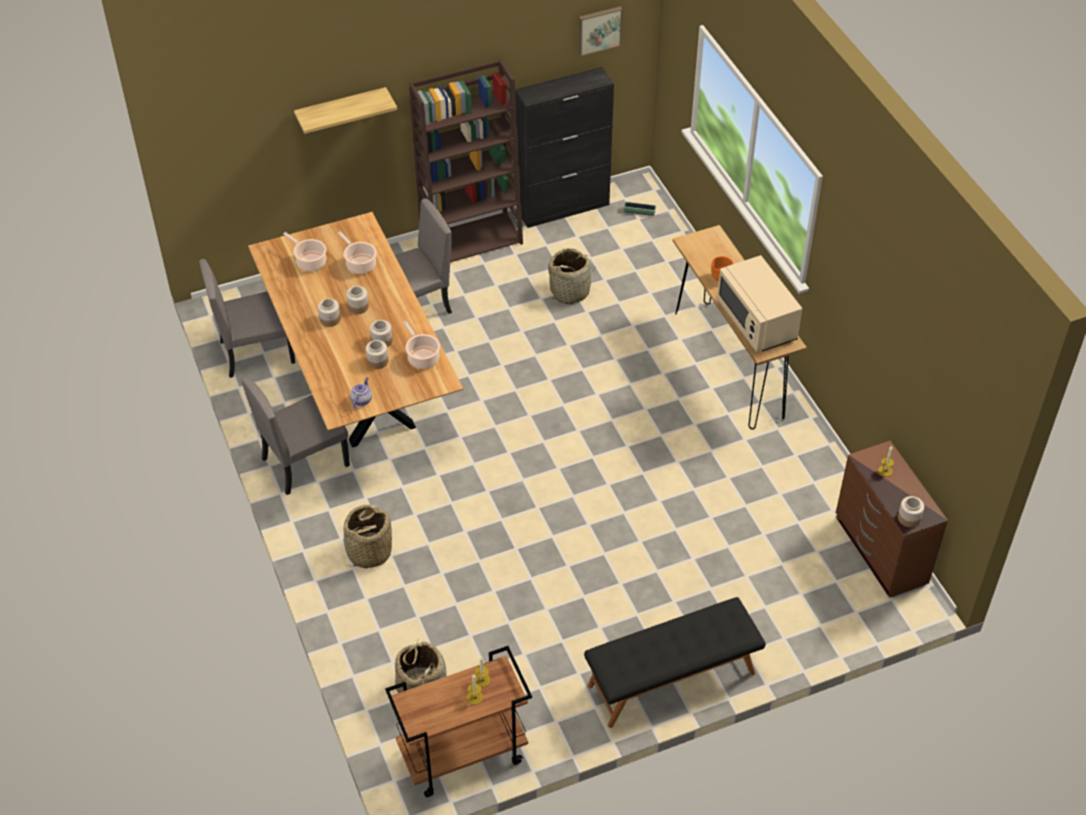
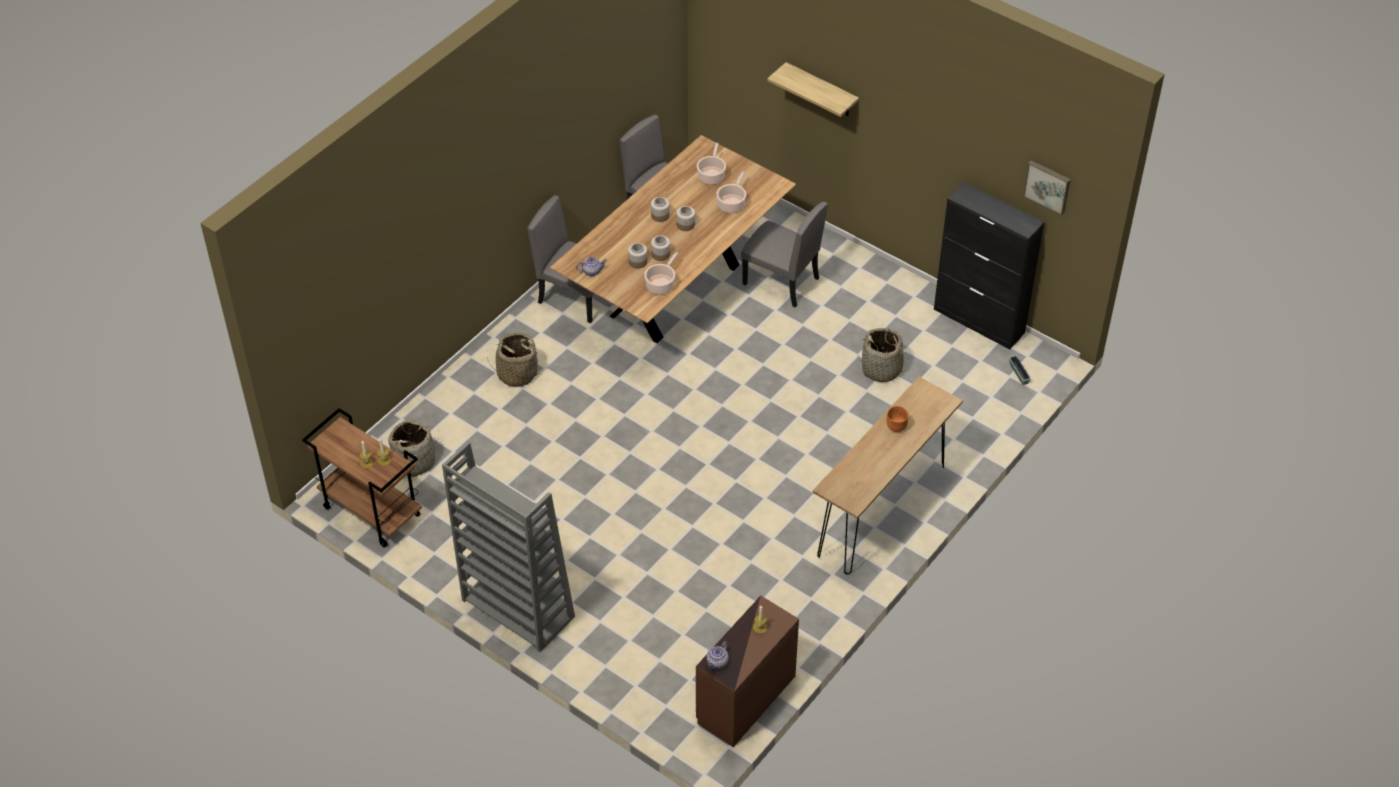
camera: 60 degrees right, 0 degrees up
(472, 239) = (889, 281): brown bookcase -> none
(672, 680) = (516, 608): black bench -> grey bookcase
(757, 322) = (861, 471): beige microwave -> none
(909, 518) = (717, 663): jar -> teapot

